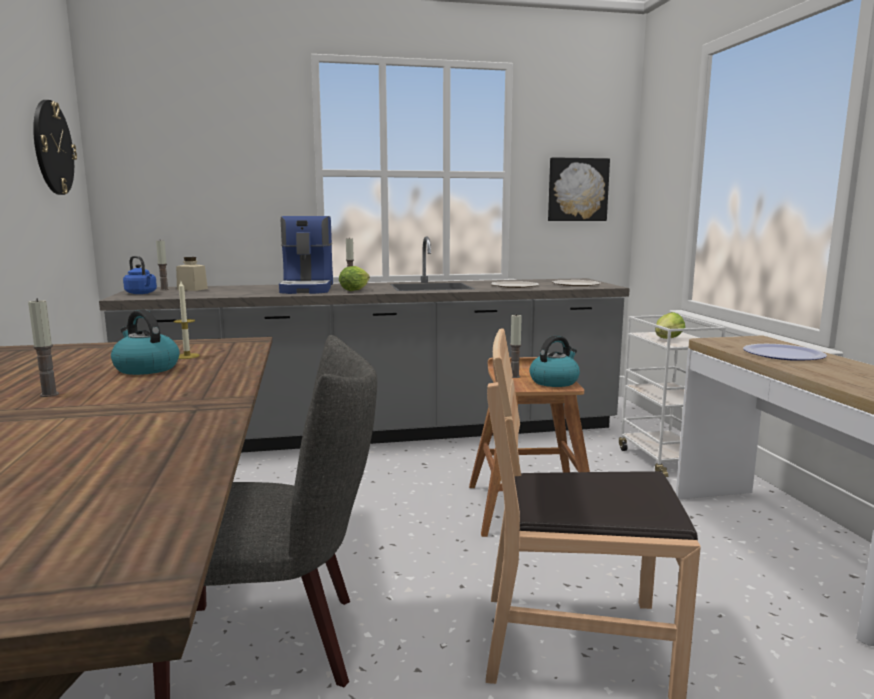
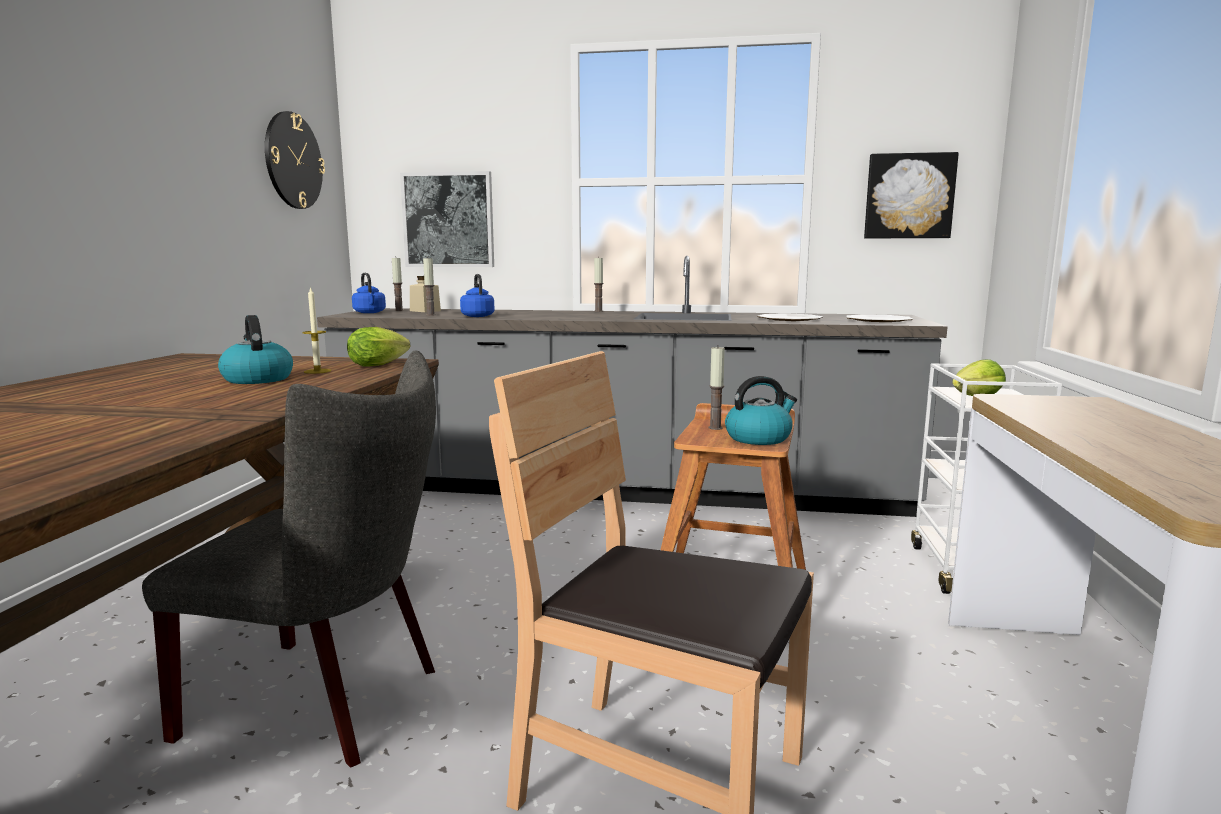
camera: 20 degrees right, 0 degrees up
(49, 394) = (129, 394): candle -> candle (430, 315)
(198, 204) = (448, 220): none -> picture
(257, 293) = (477, 316): none -> blue kettle
(308, 288) = (541, 314): coffee machine -> none
(356, 290) = (588, 317): lettuce -> lettuce (381, 365)
(783, 354) = (1097, 423): plate -> none

